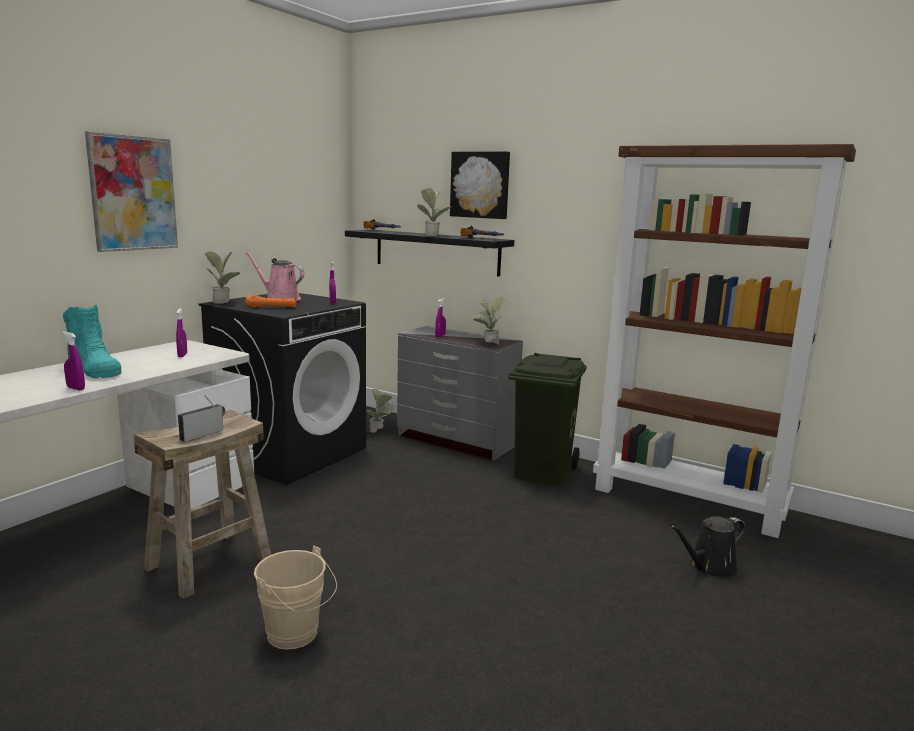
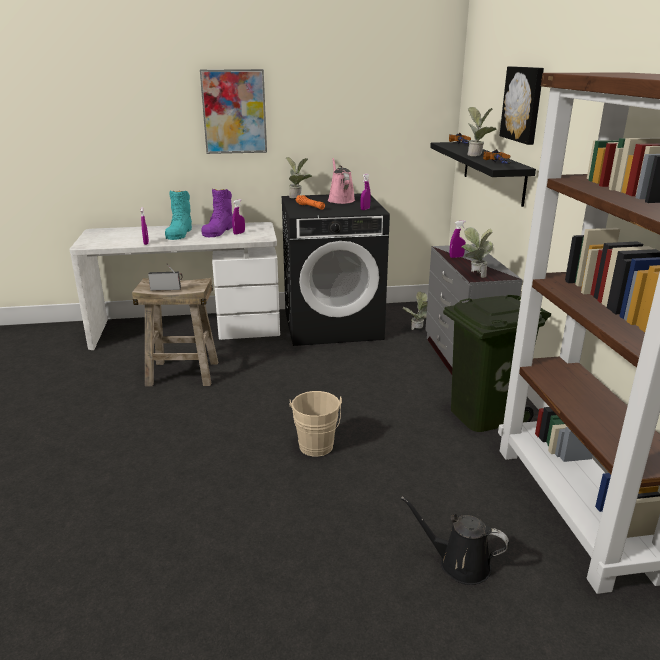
camera: 50 degrees right, 10 degrees up
(147, 358) = (218, 231): none -> purple boot
(296, 635) = (149, 432): beige bucket -> beige bucket (316, 448)

